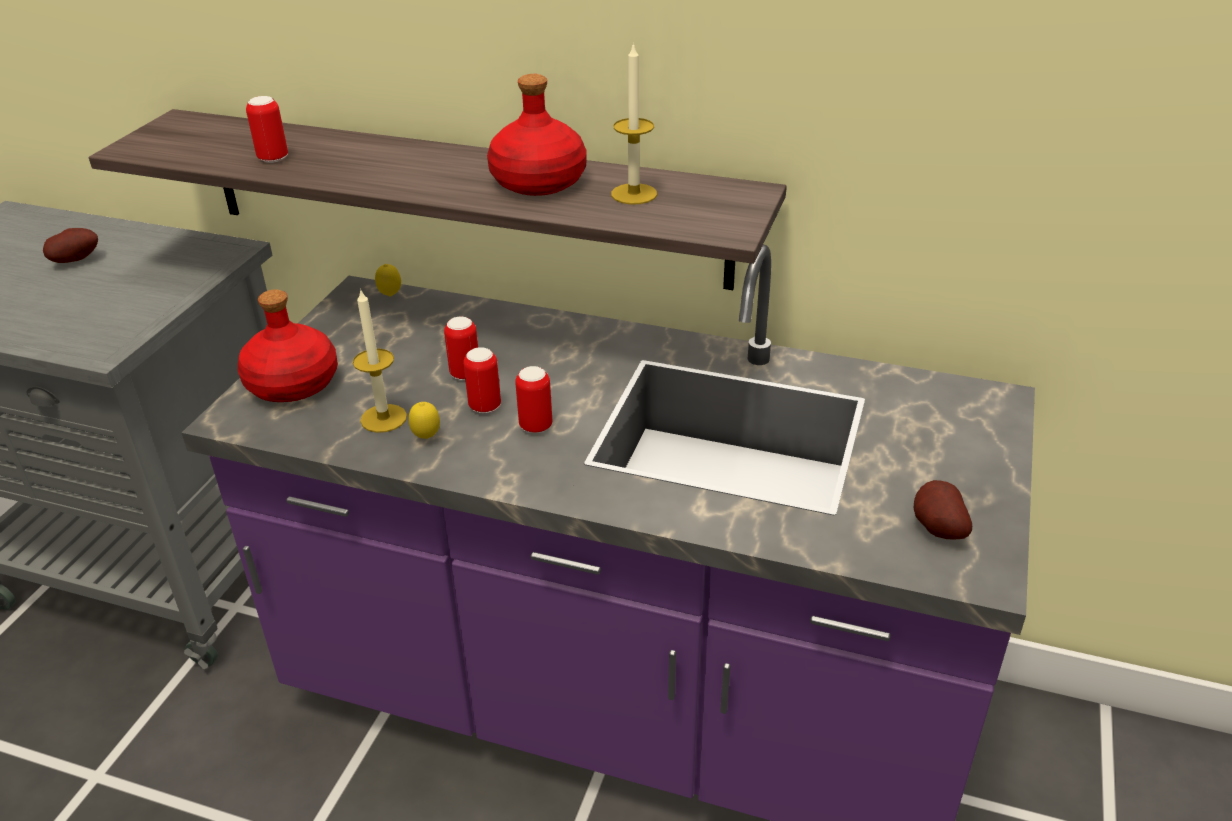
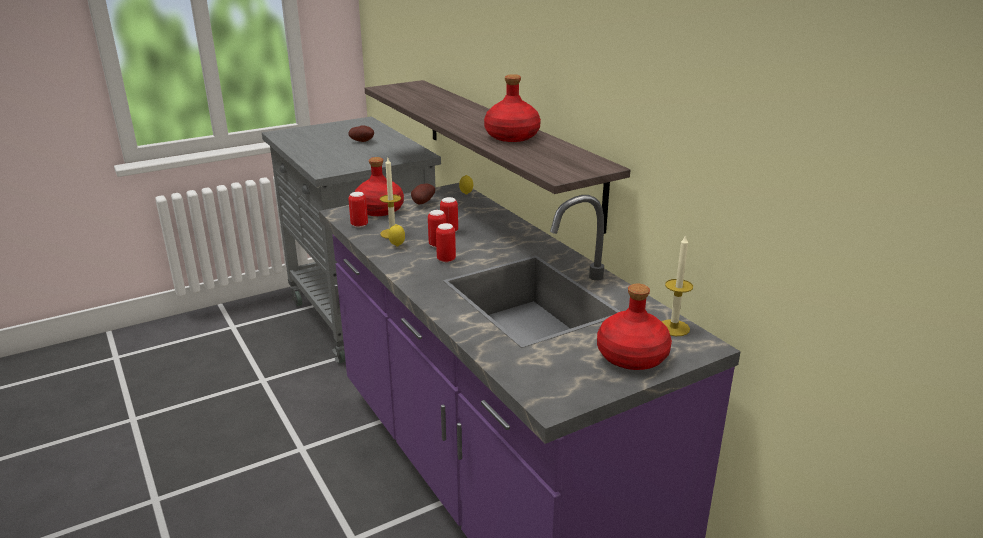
camera: 40 degrees right, 10 degrees down
(273, 158) = (424, 103): can -> can (359, 225)
(634, 194) = (544, 151): candle -> candle (673, 328)
(936, 529) = (562, 376): potato -> potato (422, 203)
(957, 456) = (631, 356): none -> red bottle

